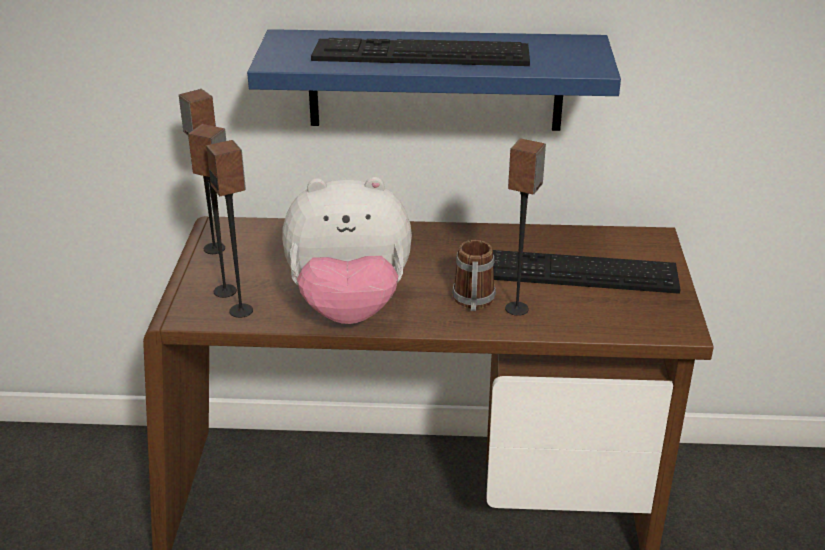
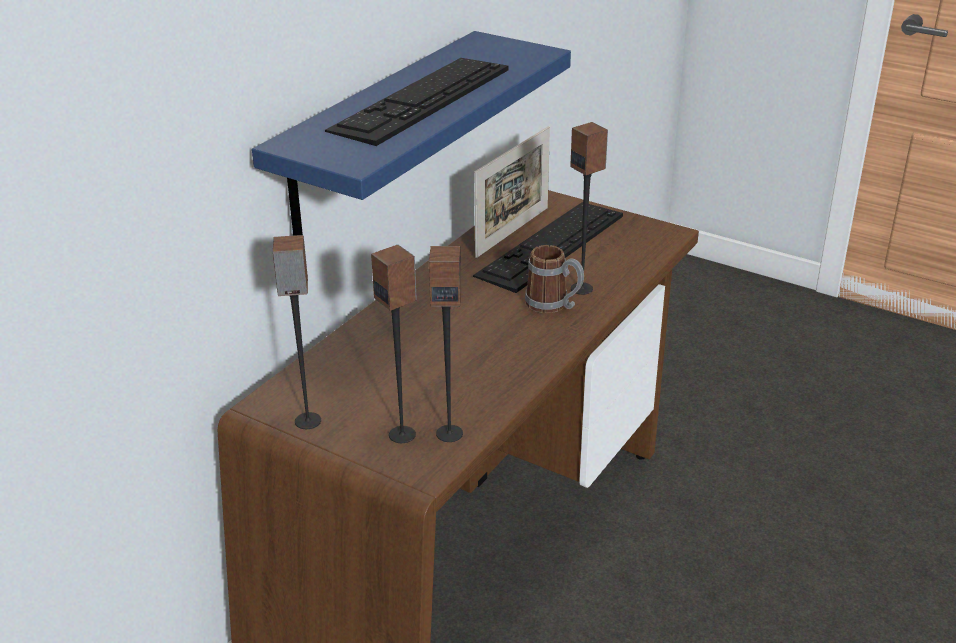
camera: 60 degrees left, 0 degrees up
(349, 306) = (501, 369): plush toy -> none
(575, 245) = (512, 232): none -> picture frame

